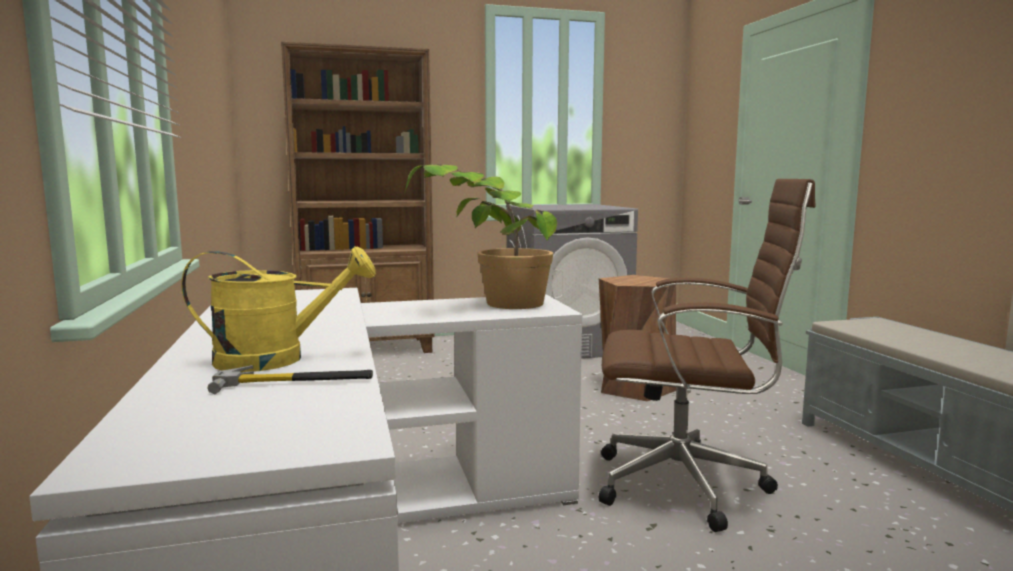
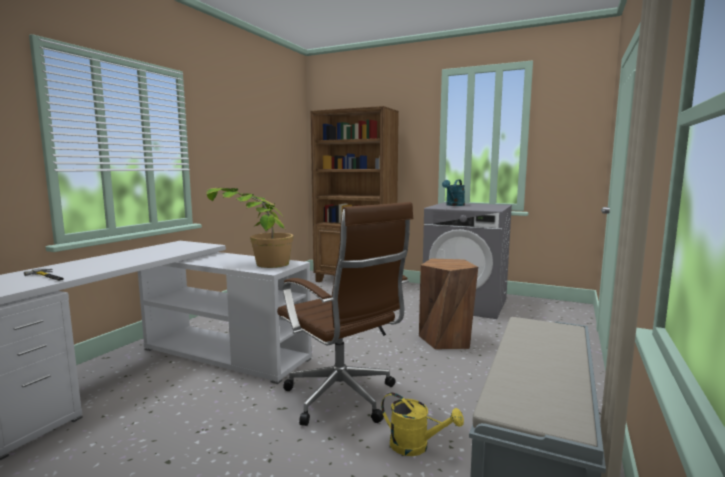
camera: 40 degrees right, 0 degrees up
(276, 359) = (78, 269): yellow watering can -> yellow watering can (416, 446)
(546, 206) = (454, 205): none -> turquoise watering can

